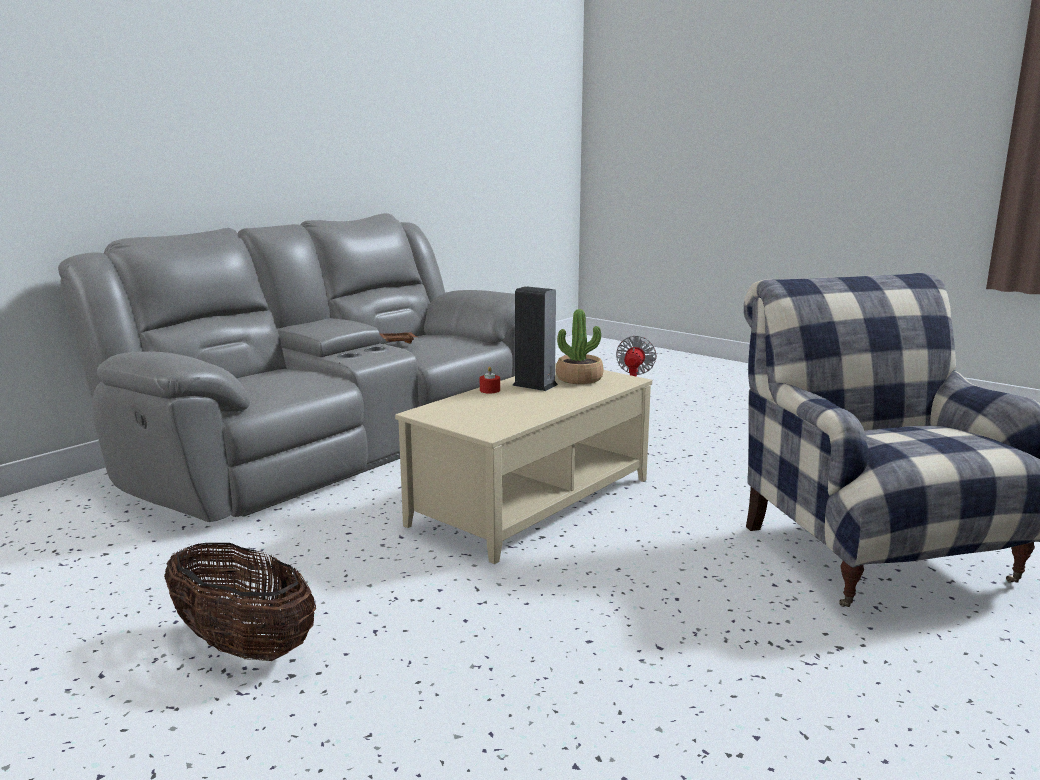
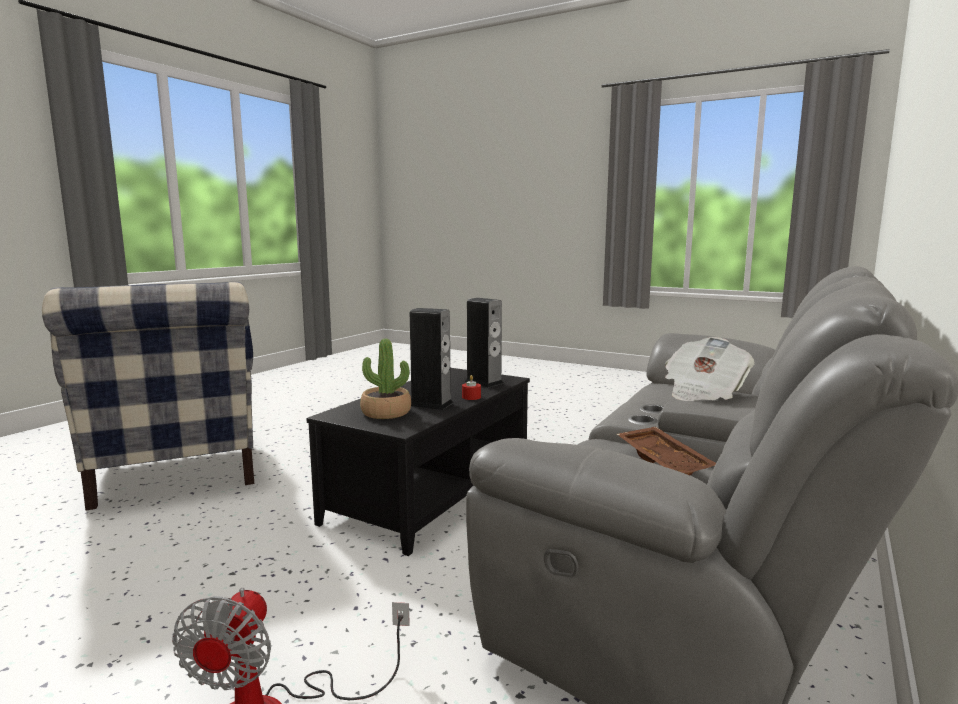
camera: 170 degrees right, 5 degrees down
(243, 646) = (549, 414): basket -> none
(324, 330) = (703, 392): none -> newspaper
(461, 408) = (484, 382): none -> speaker
(530, 501) = (434, 492): beige coffee table -> black coffee table

